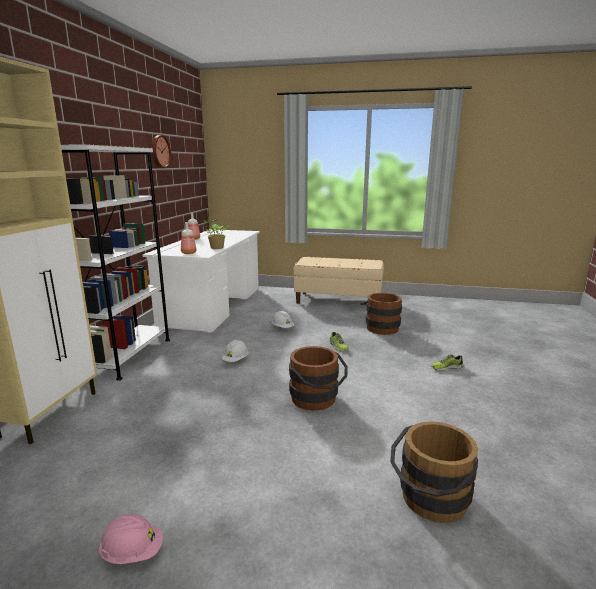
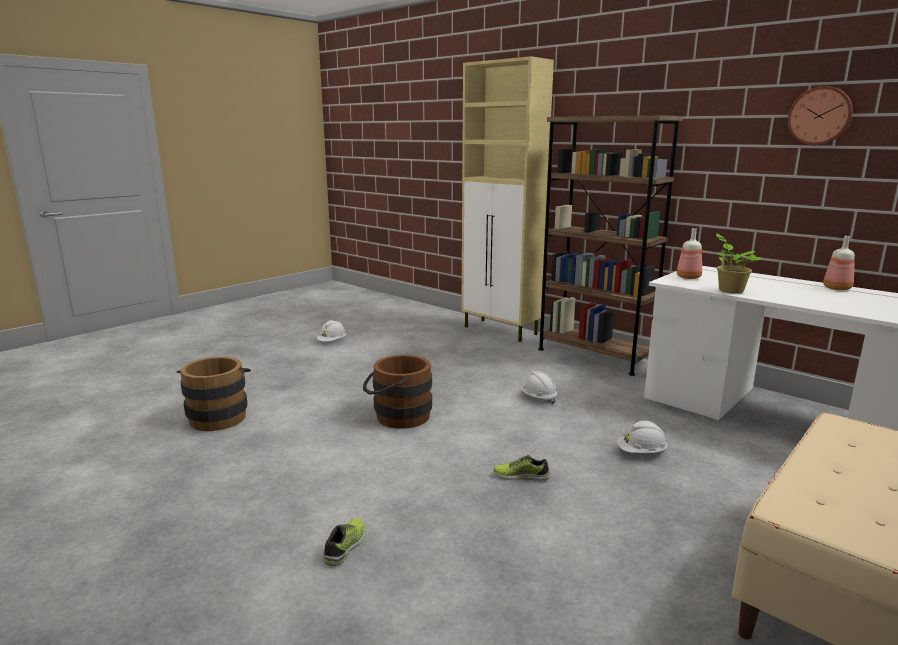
camera: 120 degrees right, 0 degrees up
(129, 356) = (594, 355): white bookcase -> brown bookcase
(133, 552) = (332, 342): pink hard hat -> white hard hat
(380, 327) = (583, 565): brown bucket -> none

